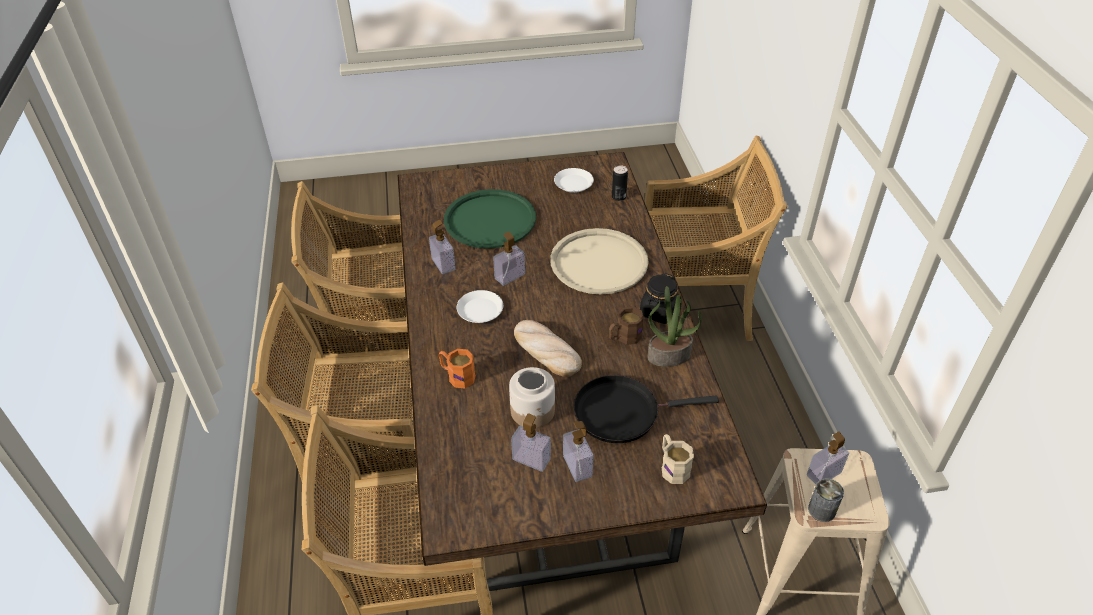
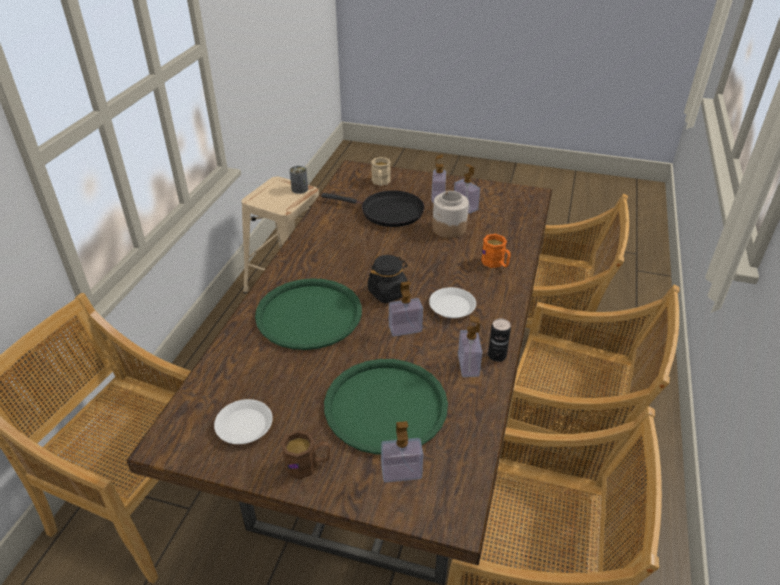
camera: 155 degrees left, 5 degrees down
(545, 351) = (414, 260): bread -> none
(599, 262) = (308, 314): beige tray -> green tray
(618, 197) = (213, 384): can -> can (497, 356)
(624, 337) = (345, 250): brown mug -> brown mug (308, 465)
(659, 312) = (300, 259): black jar -> black jar (387, 292)
(669, 355) = (324, 231): potted plant -> none
(823, 474) = (278, 200): soap dispenser -> soap dispenser (401, 472)

